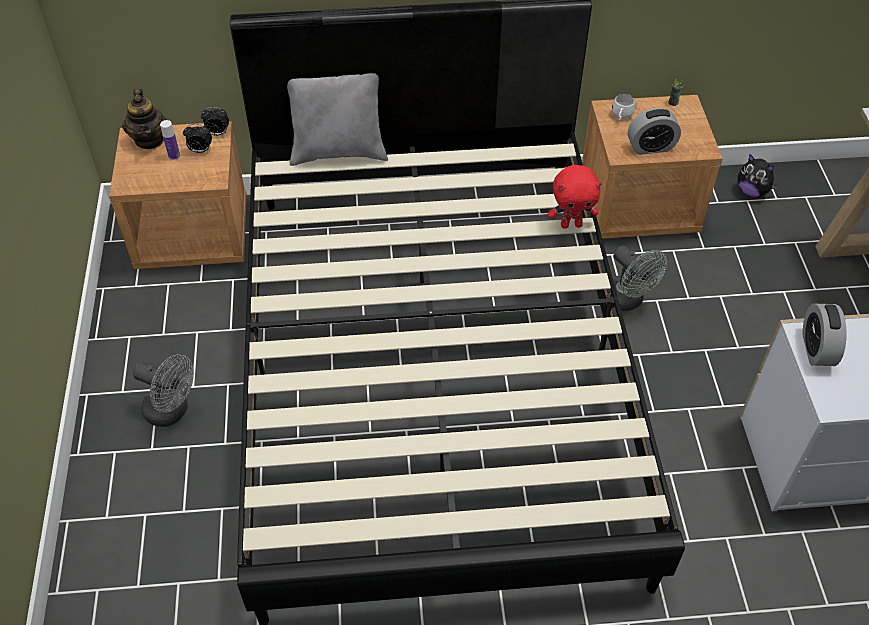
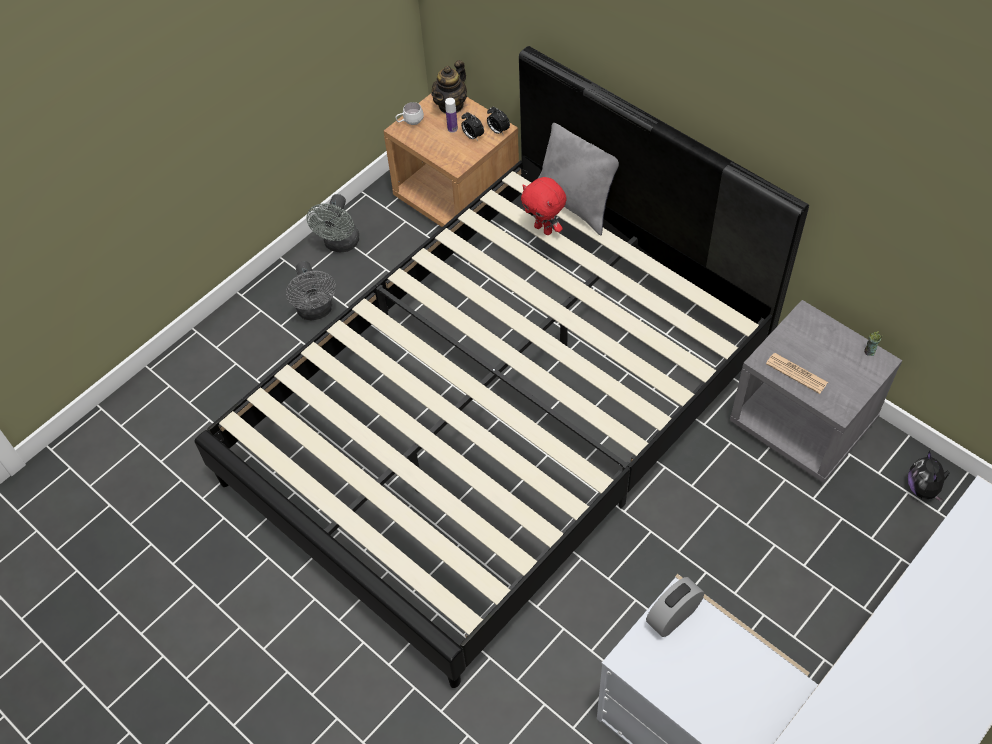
camera: 50 degrees right, 5 degrees up
(571, 224) = (671, 386): red plush toy -> red plush toy (544, 229)
(621, 117) = (806, 331): white mug -> white mug (410, 122)
(627, 300) = (695, 486): grey fan -> grey fan (340, 244)
(638, 207) = (803, 423): brown nightstand -> grey nightstand
(650, 147) = (796, 373): alarm clock -> newspaper

